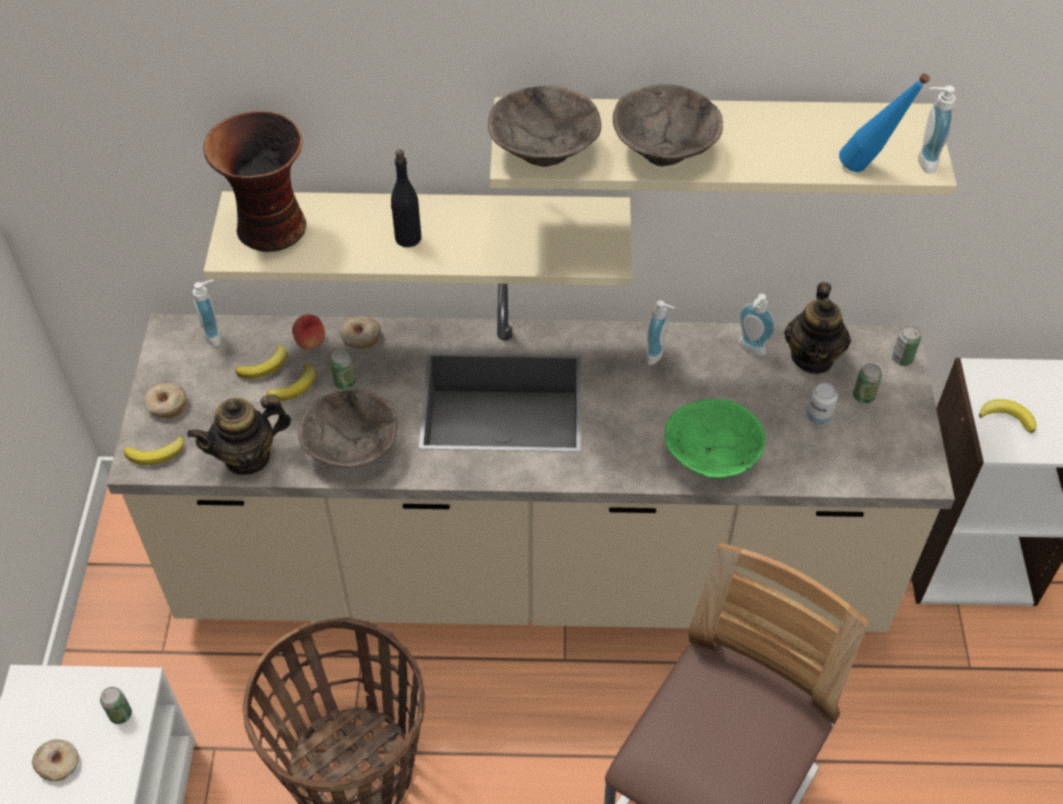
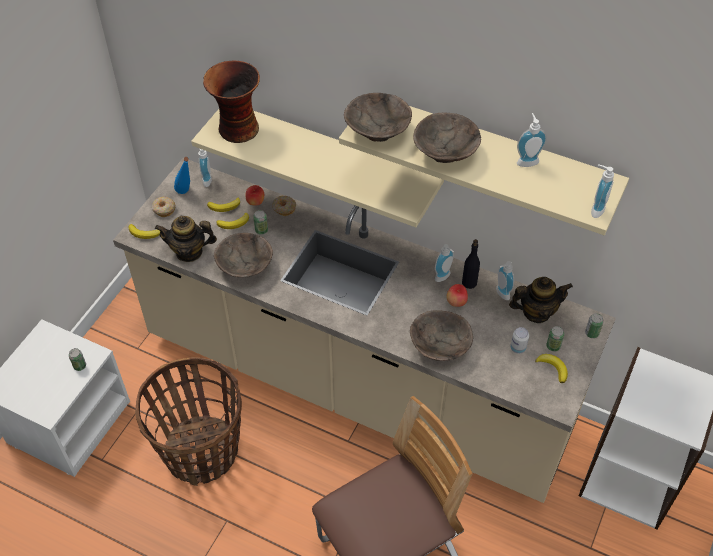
camera: 25 degrees right, 0 degrees up
(58, 763) = (38, 378): donut -> none
(407, 238) = (306, 158): black bottle -> black bottle (469, 282)
(696, 385) = (456, 303): none -> apple
(711, 457) = (439, 347): green bowl -> brown bowl
(786, 124) = (527, 161): none -> soap dispenser
(812, 357) = (536, 312): teapot -> teapot turned 135 degrees counterclockwise
(869, 169) = (558, 203): blue bottle -> blue bottle (186, 194)
(1007, 417) = (648, 394): banana -> banana (553, 368)

